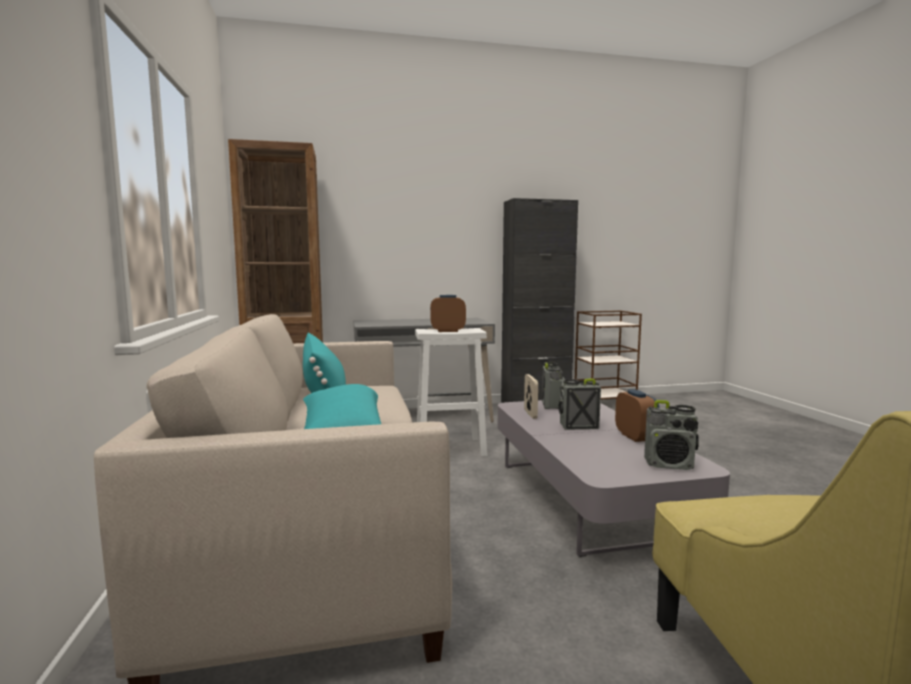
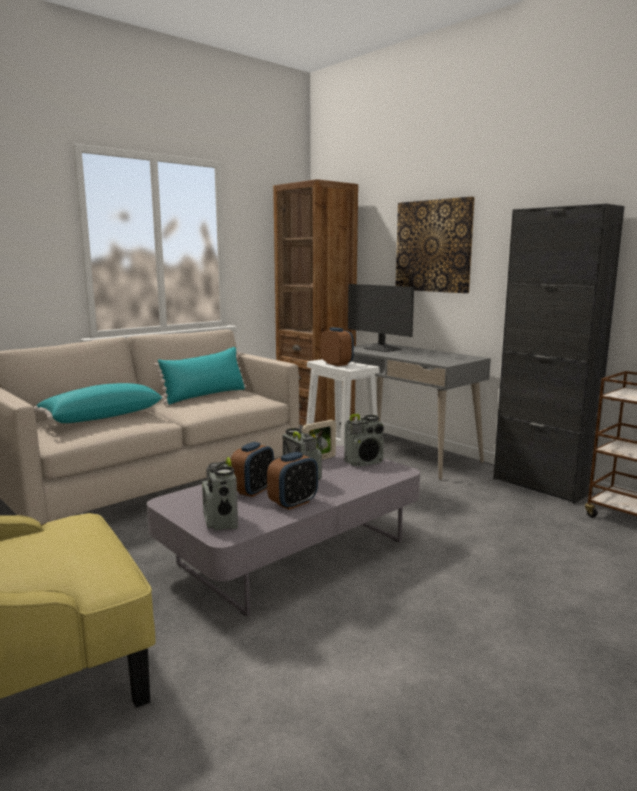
camera: 60 degrees right, 5 degrees up
(390, 322) = (381, 349): none -> monitor
(411, 225) = (434, 246): none -> picture
(595, 444) = (253, 491): none -> alarm clock

